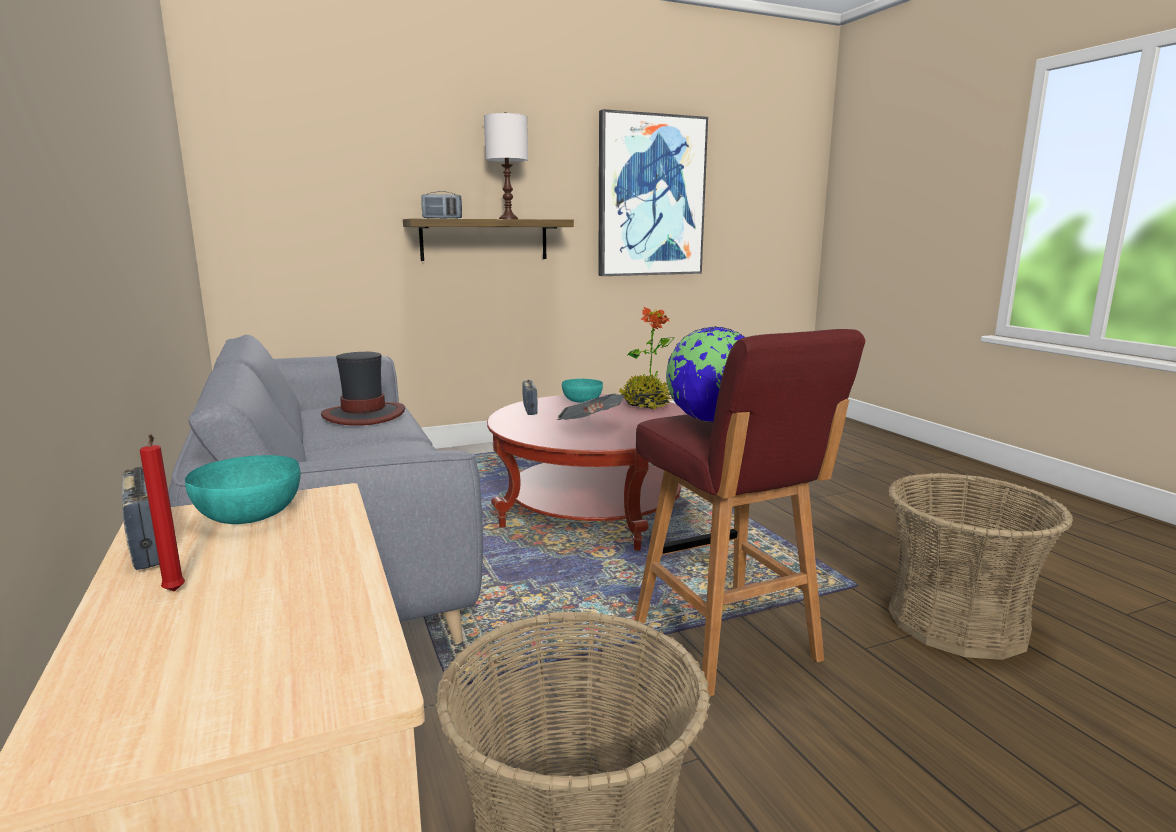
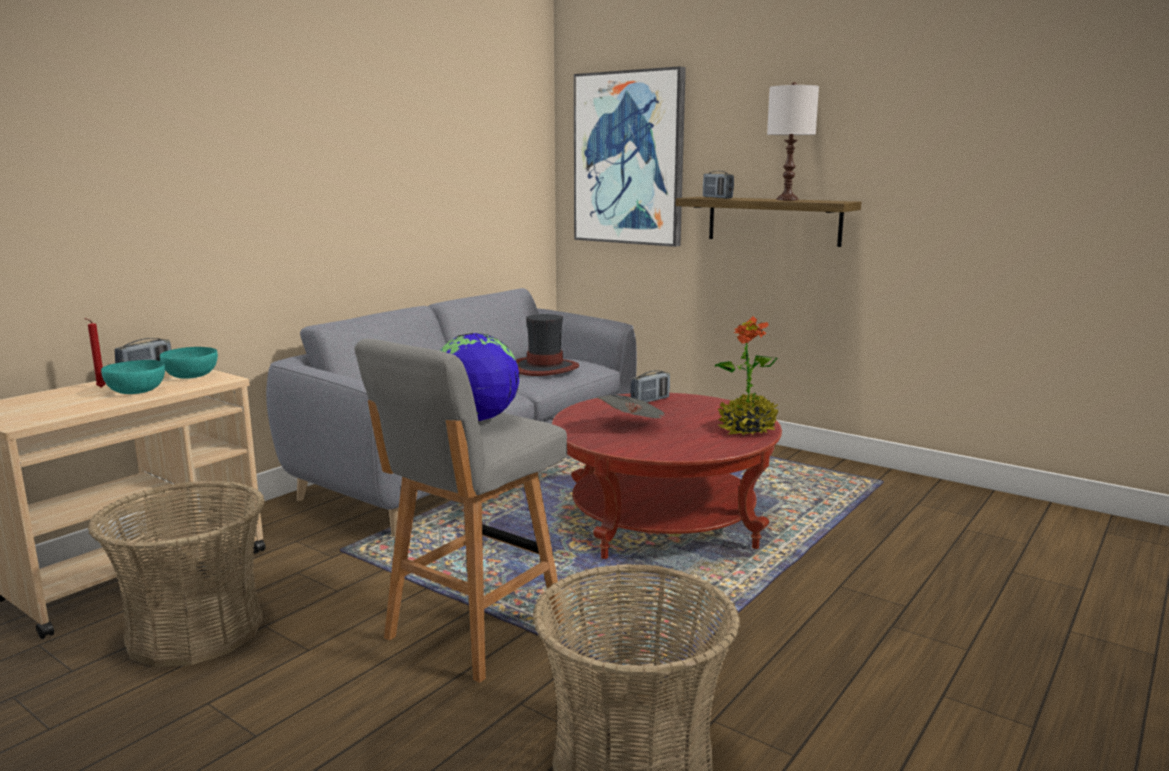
camera: 60 degrees right, 0 degrees up
(581, 401) = (714, 408): turquoise bowl -> turquoise bowl (136, 391)
(650, 196) = (1002, 172): picture -> picture (629, 158)
(727, 643) = (472, 632): red stool -> grey stool

